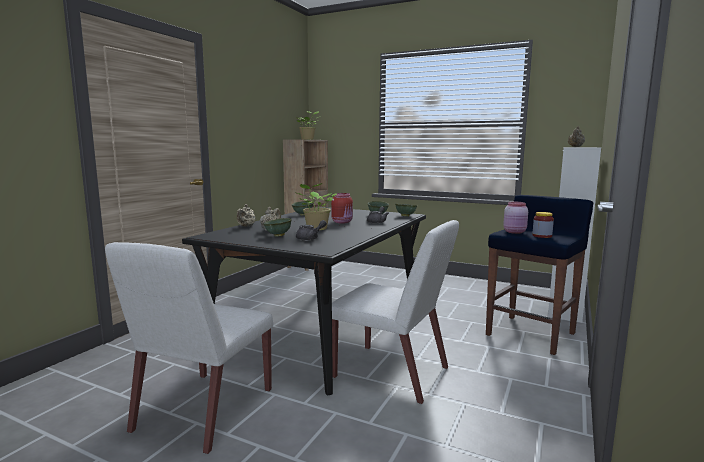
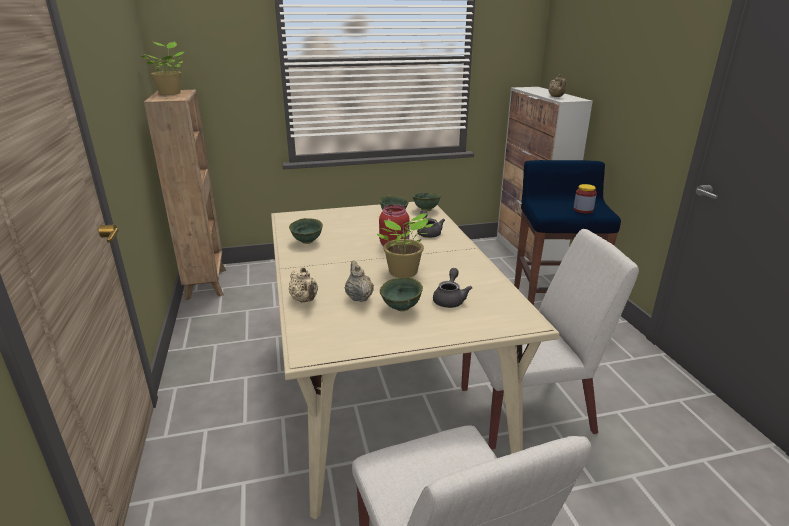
camera: 40 degrees left, 15 degrees up
(323, 328) = (382, 385): black dining table -> beige dining table
(515, 232) = (554, 209): pink jar -> none

